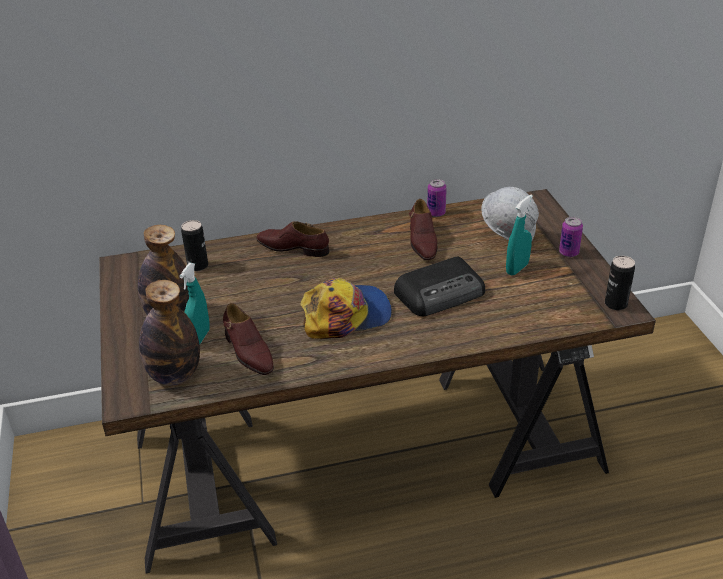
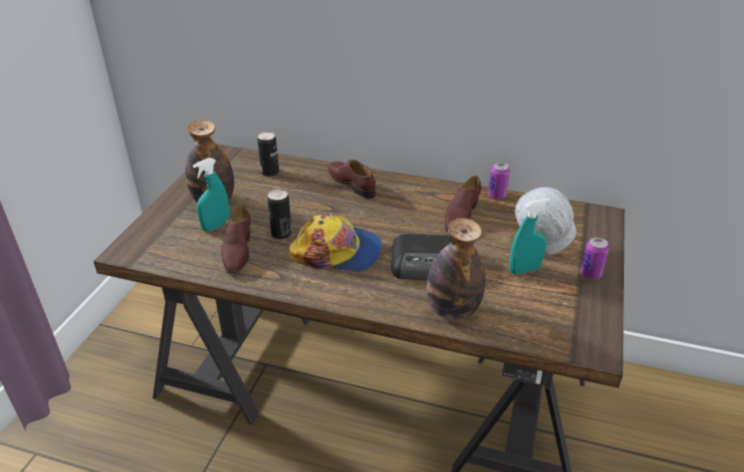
camera: 30 degrees right, 0 degrees up
(174, 375) = (171, 247): bottle -> bottle (452, 311)
(615, 304) = (593, 341): can -> can (281, 234)

